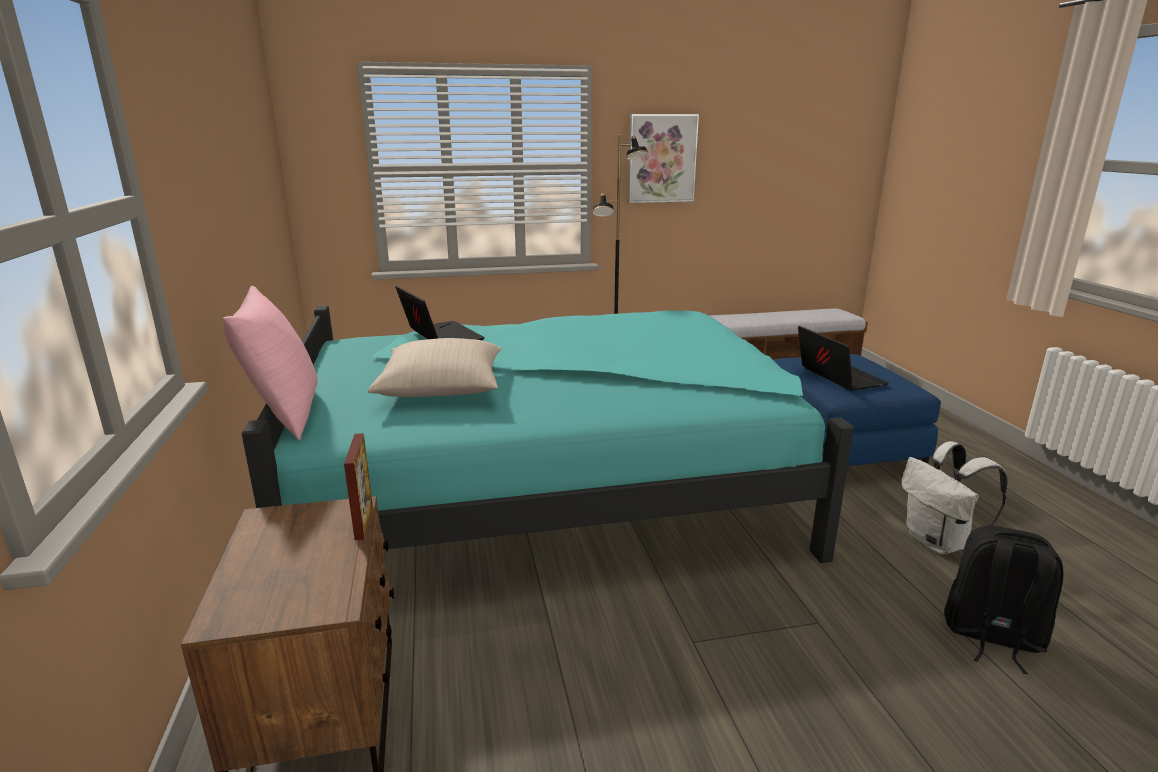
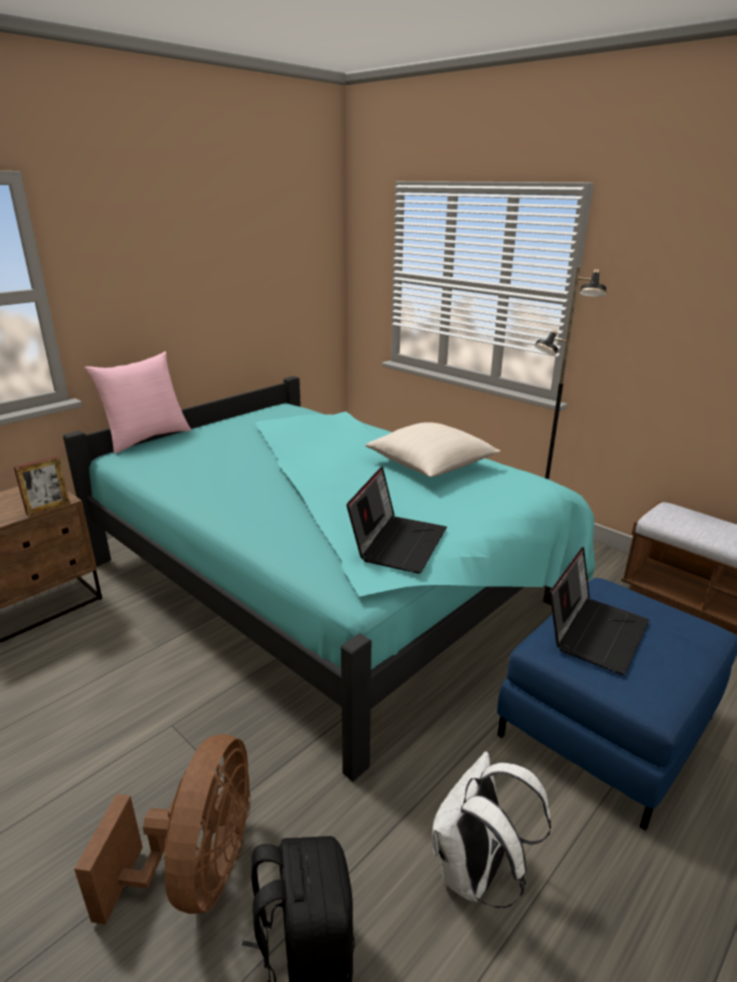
camera: 55 degrees right, 5 degrees up
(440, 336) = (317, 423): laptop -> laptop (398, 543)
(442, 389) = (225, 458): beige pillow -> beige pillow (431, 465)
(661, 158) = (660, 299): picture -> none
(893, 671) = (197, 871): none -> brown fan

